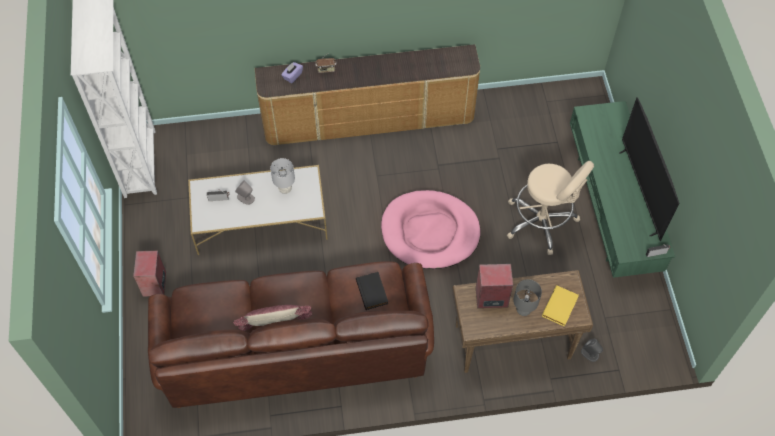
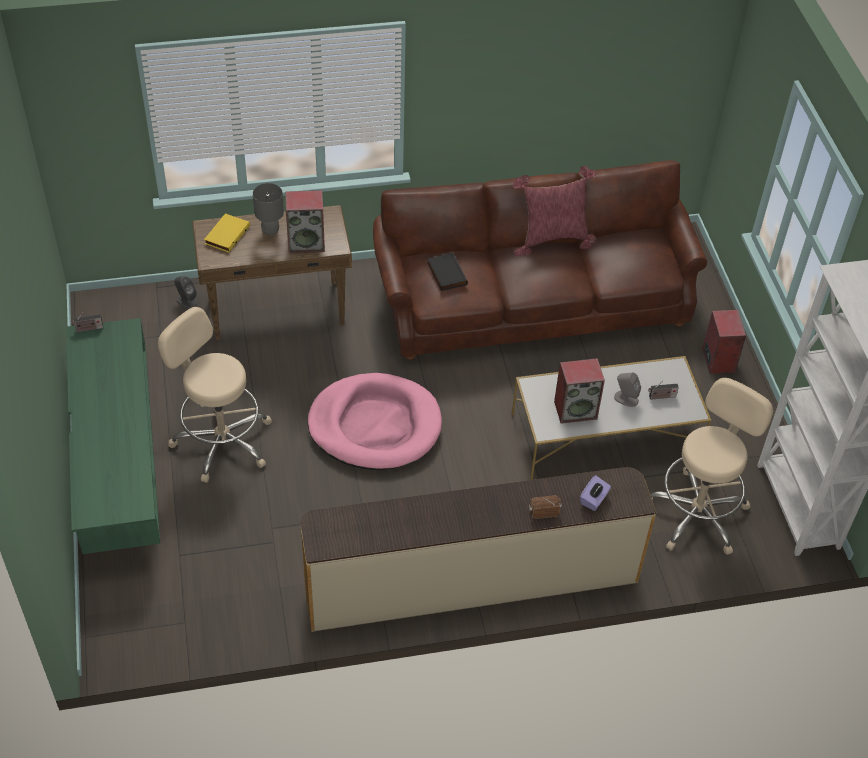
camera: 175 degrees right, 10 degrees down
(210, 161) = (697, 513): none -> beige stool
(285, 190) = (576, 409): grey table lamp -> speaker
(640, 192) = (87, 399): television -> none

